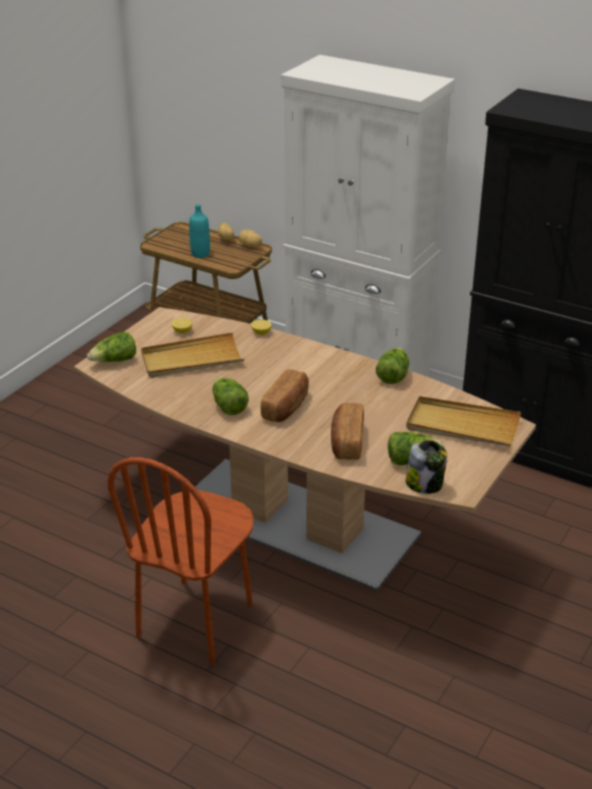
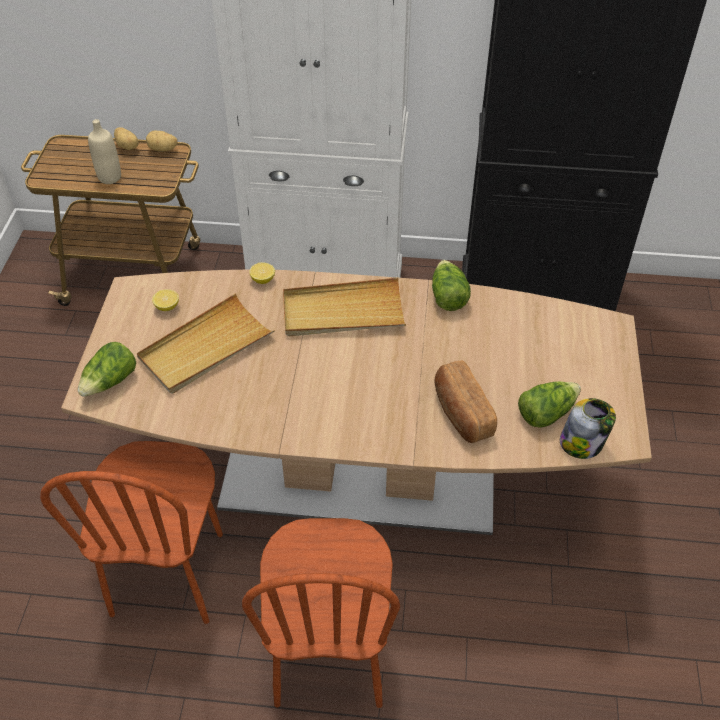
camera: 25 degrees left, 15 degrees up
(113, 536) = (169, 574): none -> brown chair
(200, 254) = (110, 177): turquoise bottle -> beige bottle
(228, 406) = (294, 405): lettuce -> none
(286, 407) = (362, 383): bread -> none
(462, 426) = (565, 344): beige tray -> beige tray (343, 312)

